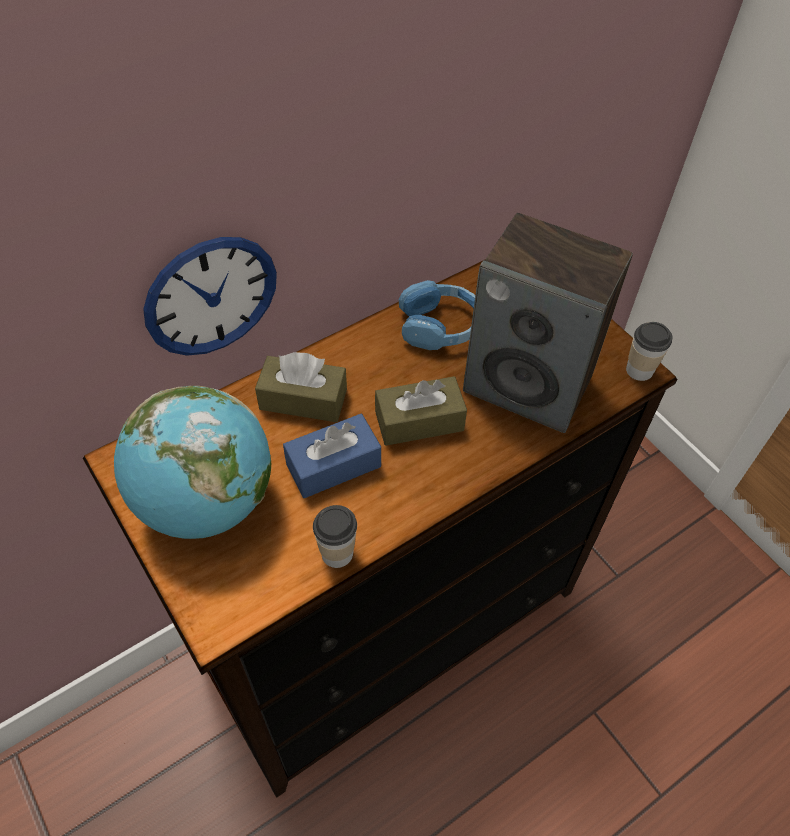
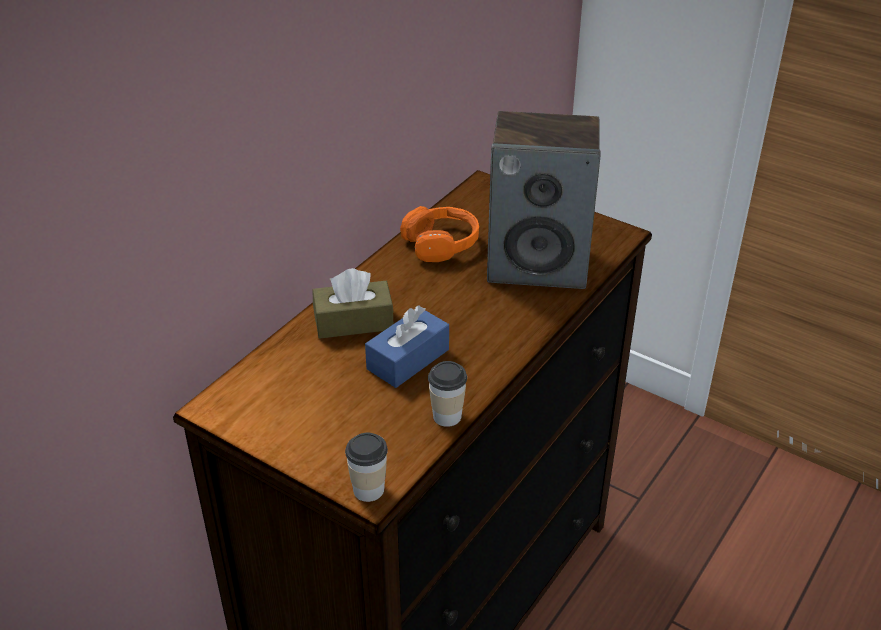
camera: 20 degrees left, 15 degrees down
(207, 502) = (311, 413): globe -> none
(211, 296) = (262, 237): wall clock -> none
(419, 421) = (462, 311): brown tissue box -> none
(440, 326) = (442, 243): blue headphones -> orange headphones
(639, 370) = (620, 234): cup -> cup (368, 489)

